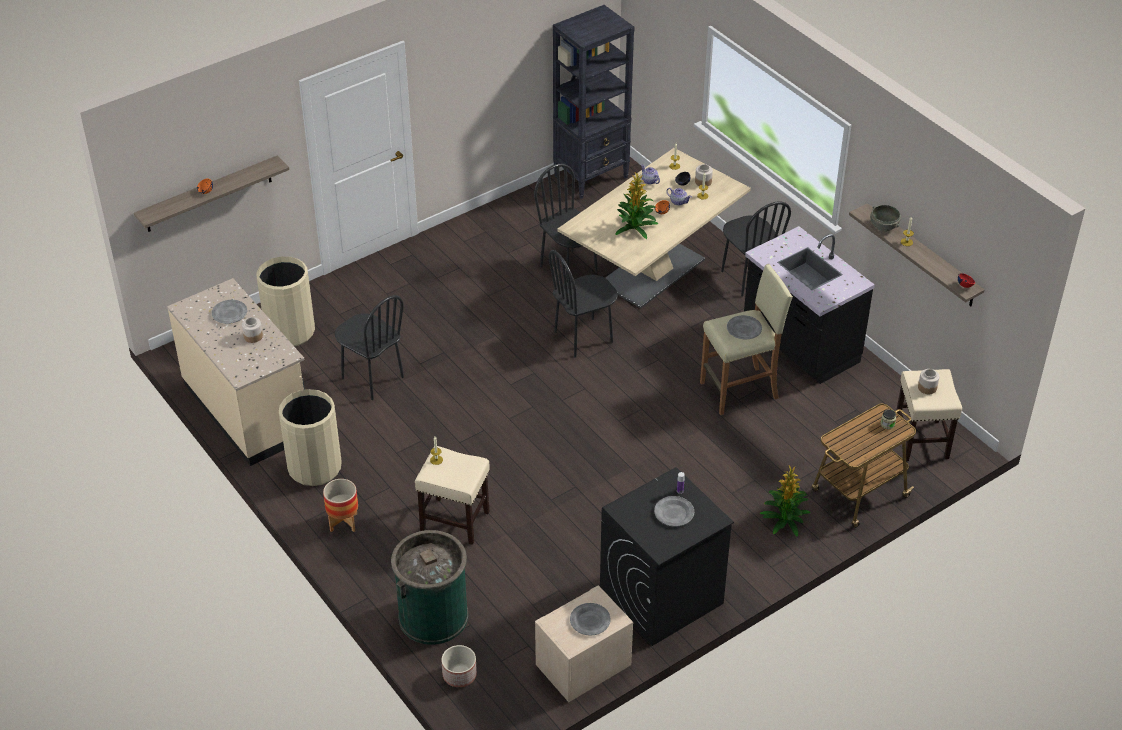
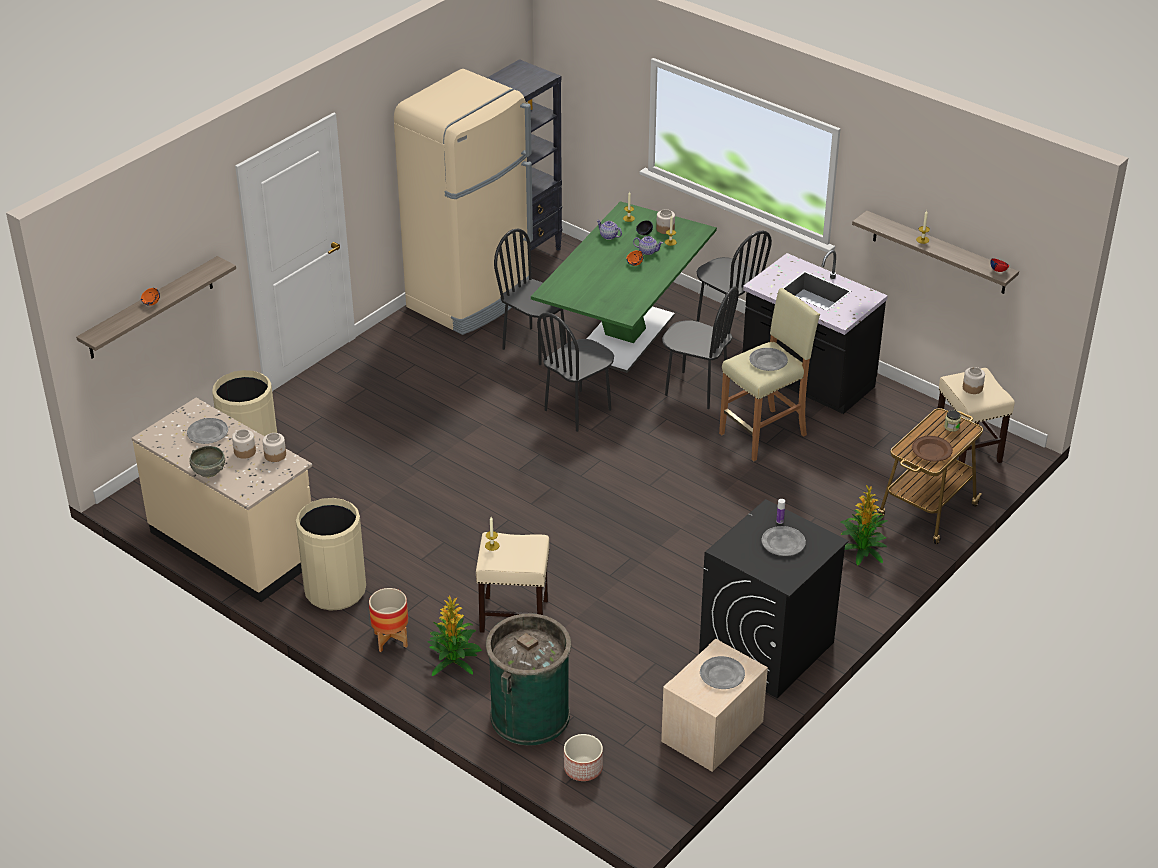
camera: 15 degrees left, 5 degrees down
(277, 344) = (275, 455): none -> jar
(372, 378) = (363, 489): black chair -> black chair (696, 390)
(530, 213) = (470, 299): none -> beige fridge
(635, 227) = (613, 282): potted plant -> potted plant (454, 660)
(652, 272) = (624, 335): beige dining table -> green dining table
(858, 444) = (931, 451): none -> brown plate
(883, 226) = (892, 229): grey bowl -> grey bowl (208, 471)

